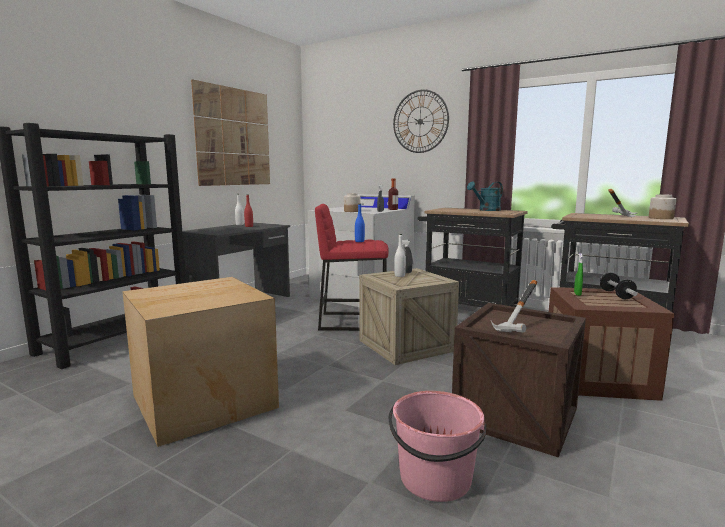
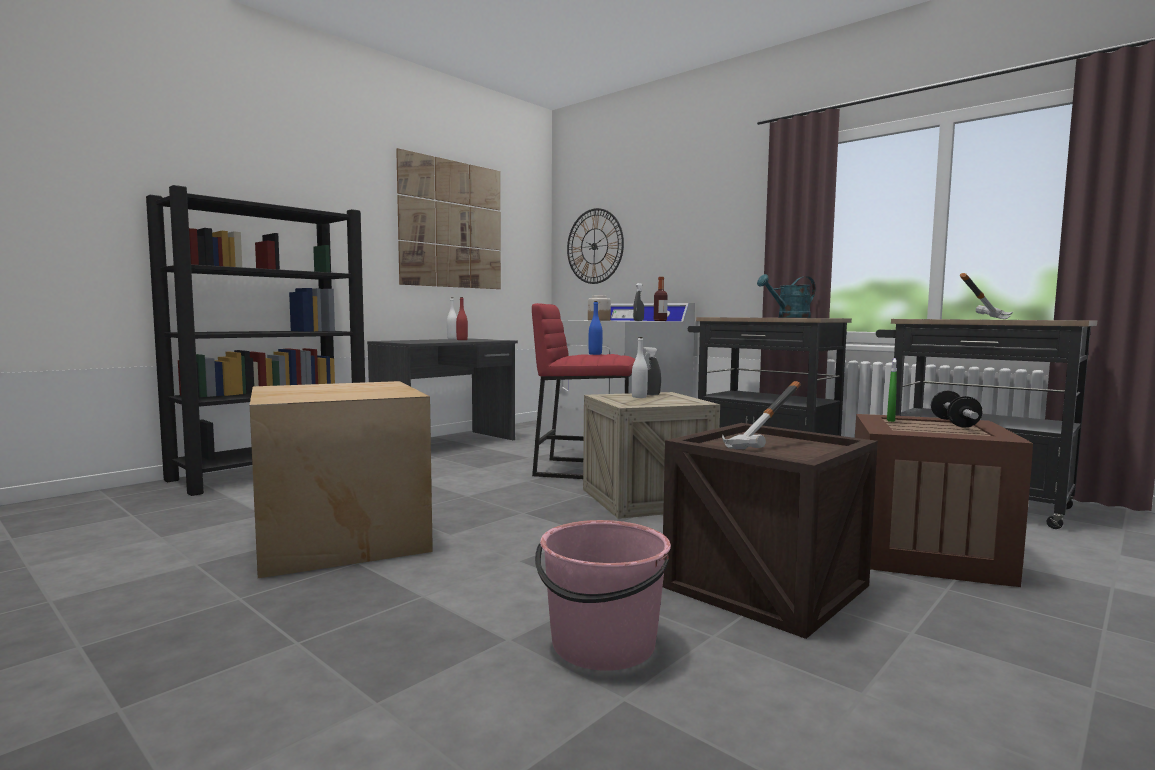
camera: 10 degrees right, 5 degrees down
(420, 121) = (703, 199): wall clock -> wall clock (594, 246)
(661, 218) = (1052, 319): jar -> none

